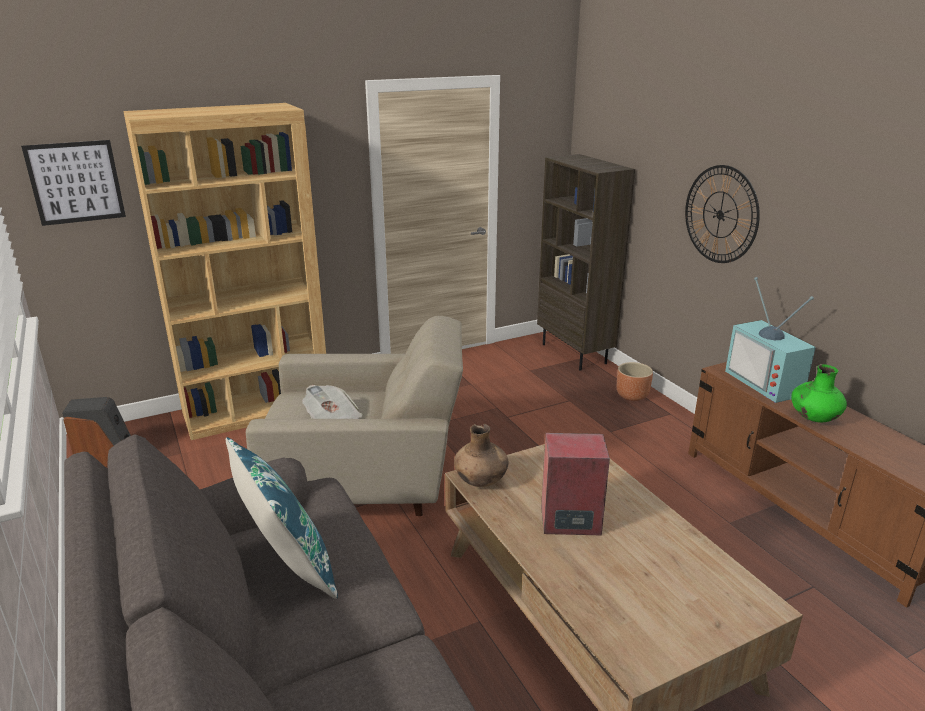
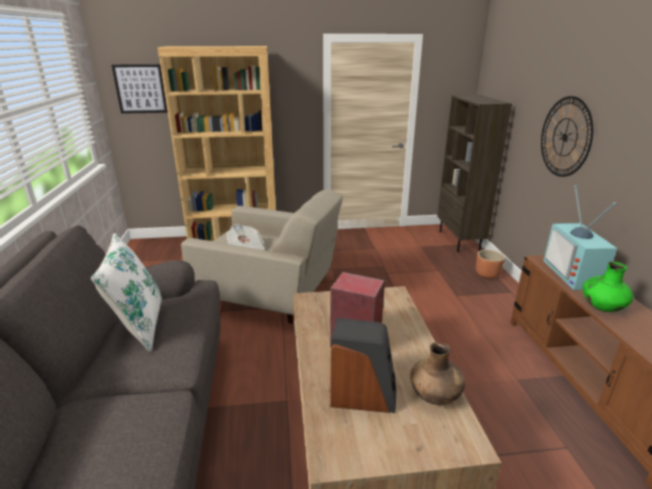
camera: 20 degrees right, 0 degrees up
(107, 459) = (141, 255): speaker -> speaker (363, 396)
(287, 566) = (139, 325): blue pillow -> white pillow
(481, 481) = (312, 303): brown vase -> brown vase (435, 396)

